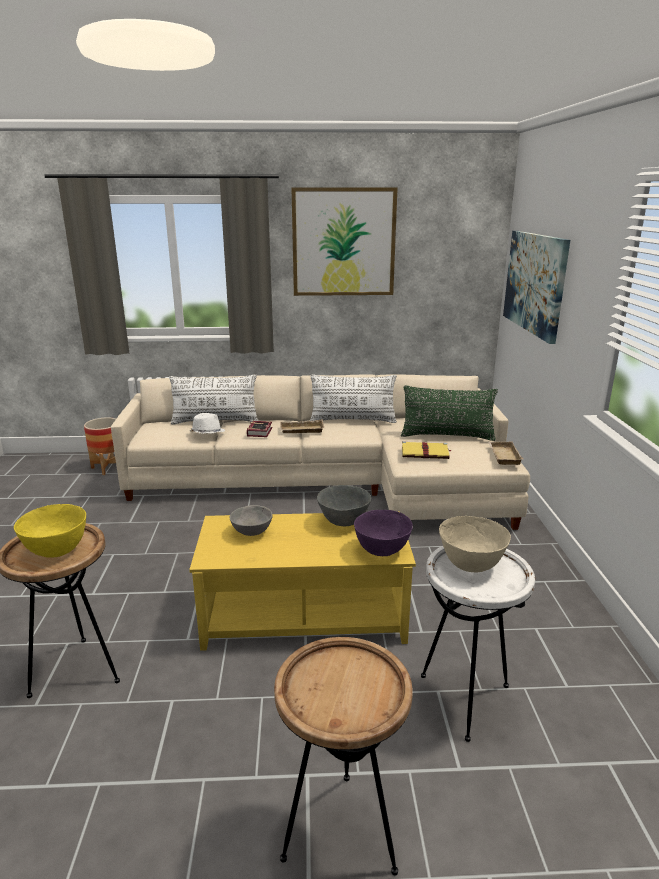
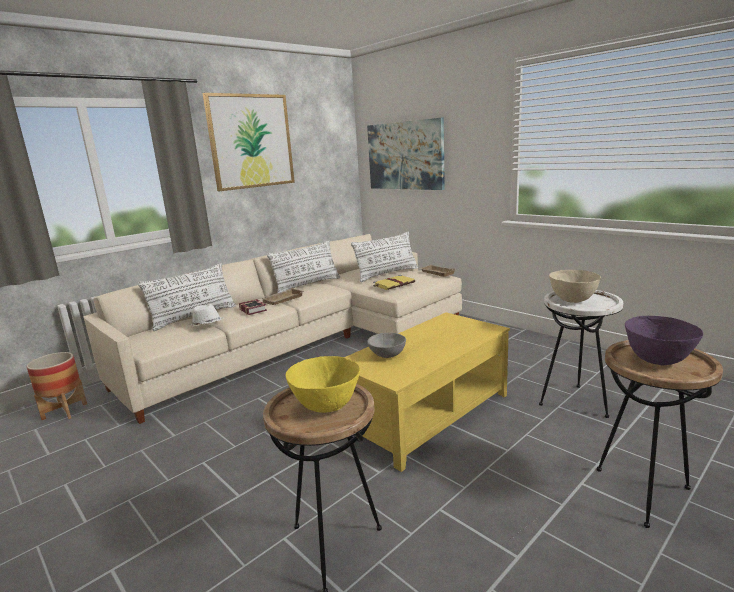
camera: 40 degrees left, 5 degrees down
(343, 522) = (429, 328): grey bowl -> none
(381, 551) = (481, 330): purple bowl -> purple bowl (657, 361)
(447, 436) = (387, 274): green pillow -> white pillow

